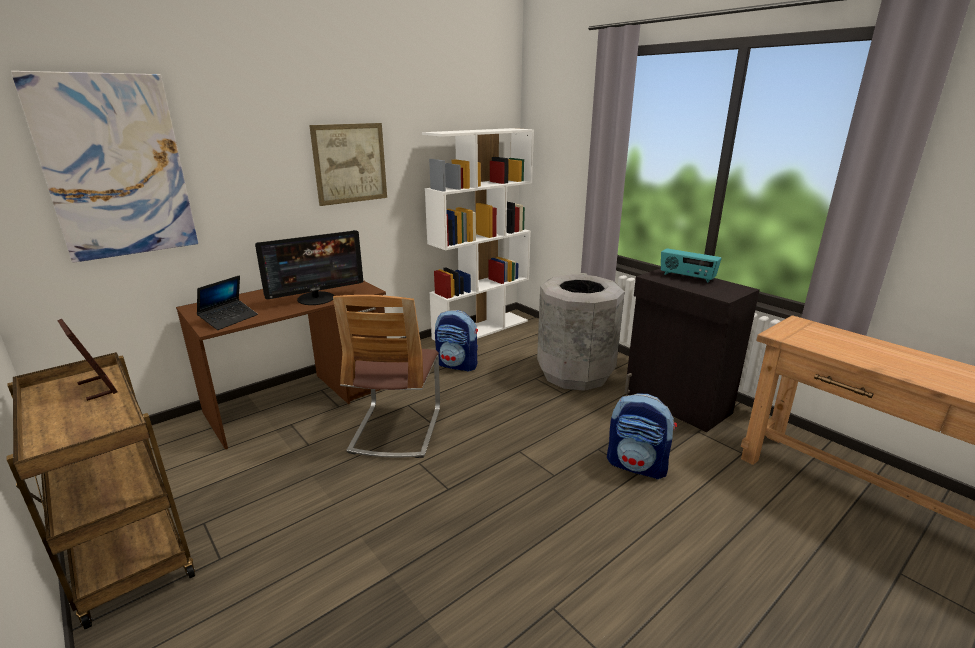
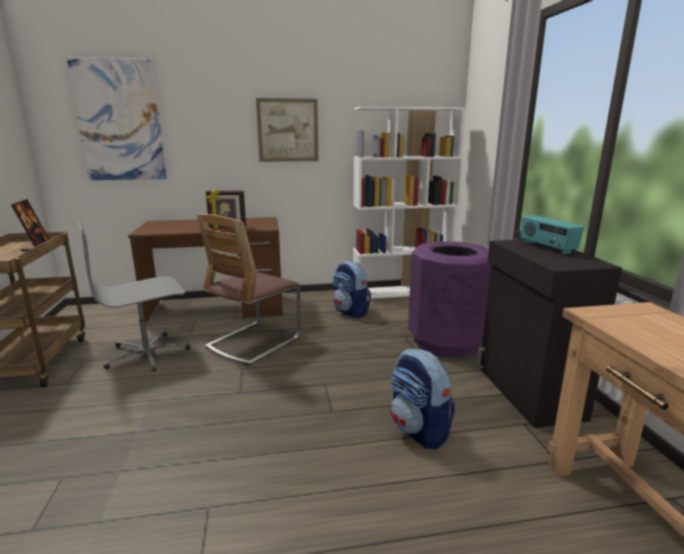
camera: 30 degrees right, 5 degrees down
(229, 319) = (159, 230): laptop -> none
(282, 484) = (147, 353): none -> grey office chair
(316, 298) = (227, 227): monitor -> picture frame
(575, 374) = (447, 342): grey trash can -> purple trash can

